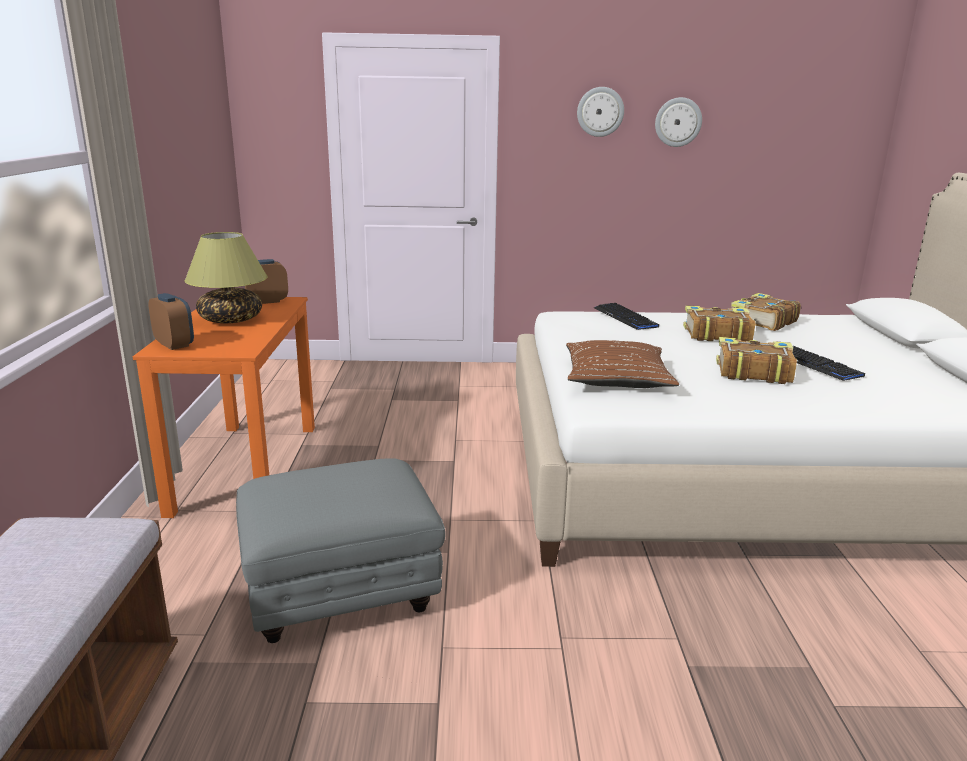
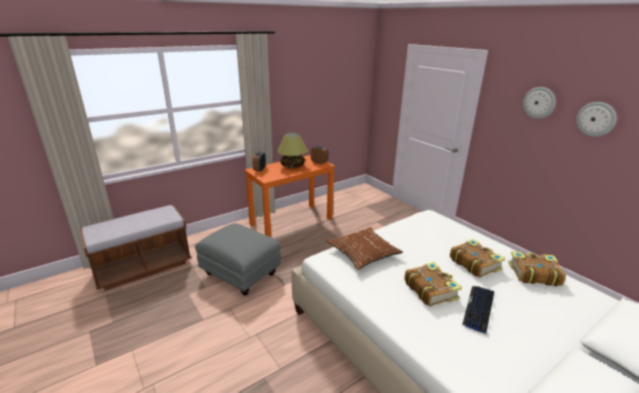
camera: 55 degrees right, 5 degrees up
(625, 318) = (451, 231): keyboard -> none

